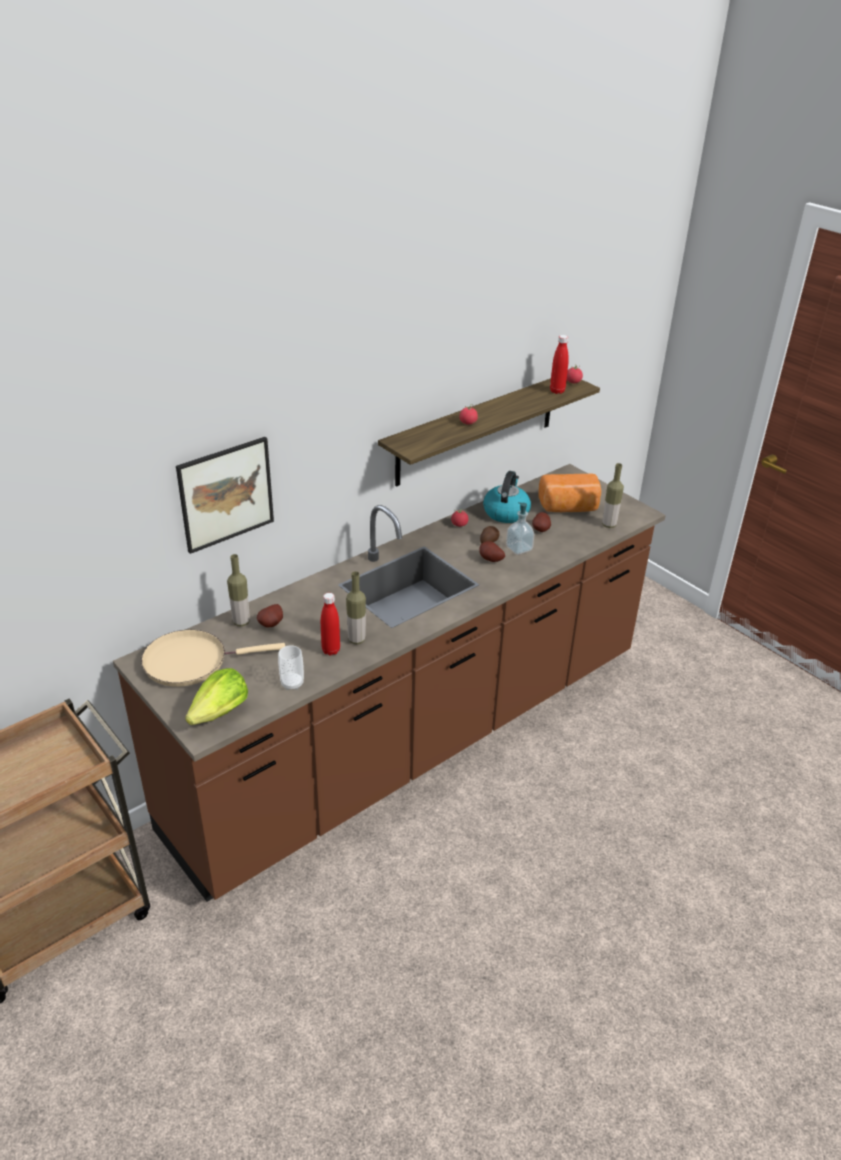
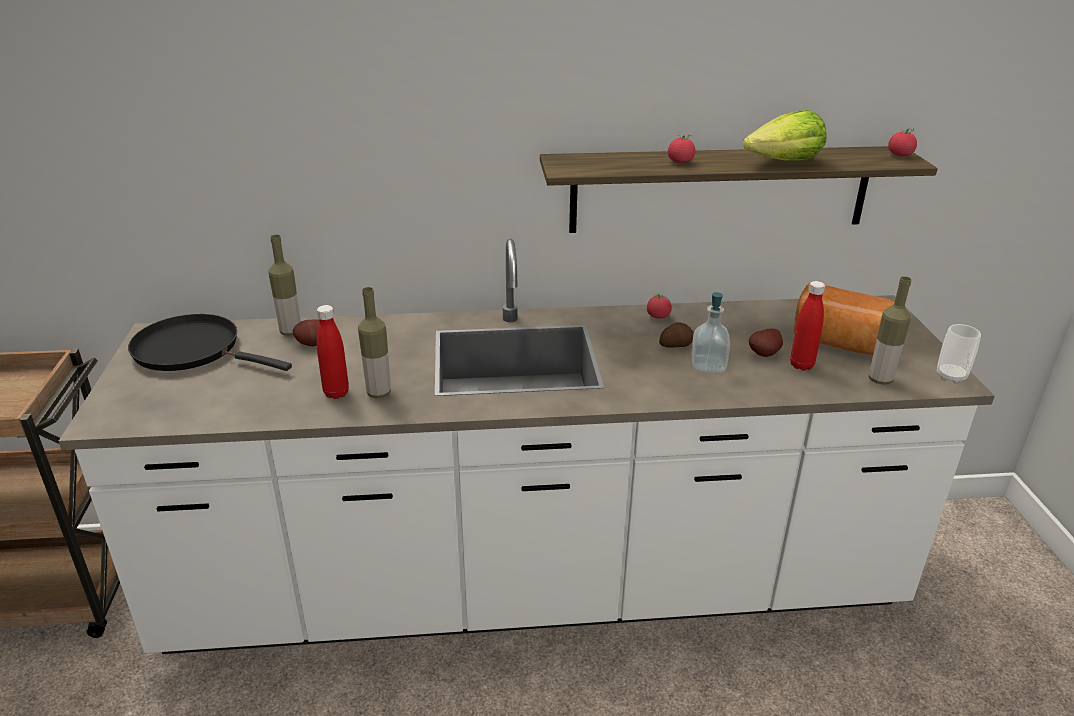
camera: 35 degrees right, 5 degrees down
(191, 661) = (193, 350): beige frying pan -> black frying pan
(220, 712) = (144, 409): lettuce -> lettuce (784, 162)
(226, 494) = (295, 159): picture -> none
(292, 683) = (250, 410): cup -> cup (951, 376)
(415, 741) = (535, 590): brown counter -> white counter
(490, 560) = (652, 365): potato -> none
(506, 512) = (737, 321): kettle -> none
(557, 391) = (860, 159): red bottle -> red bottle (801, 365)

